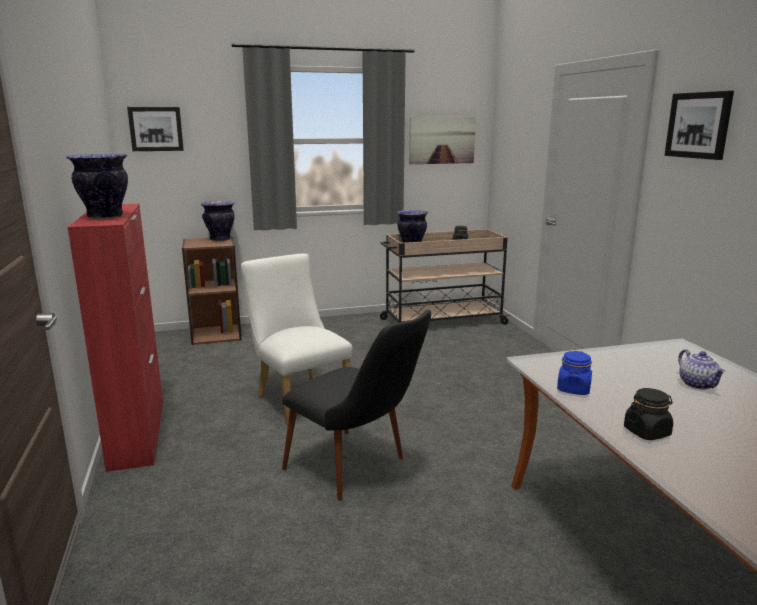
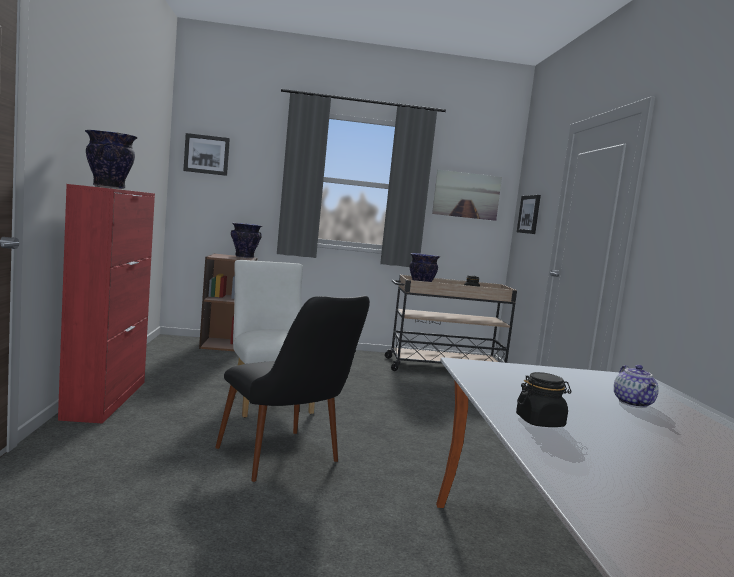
camera: 10 degrees right, 10 degrees down
(573, 389) = (489, 384): blue jar -> none
(699, 125) = (684, 162): picture -> picture (529, 214)

